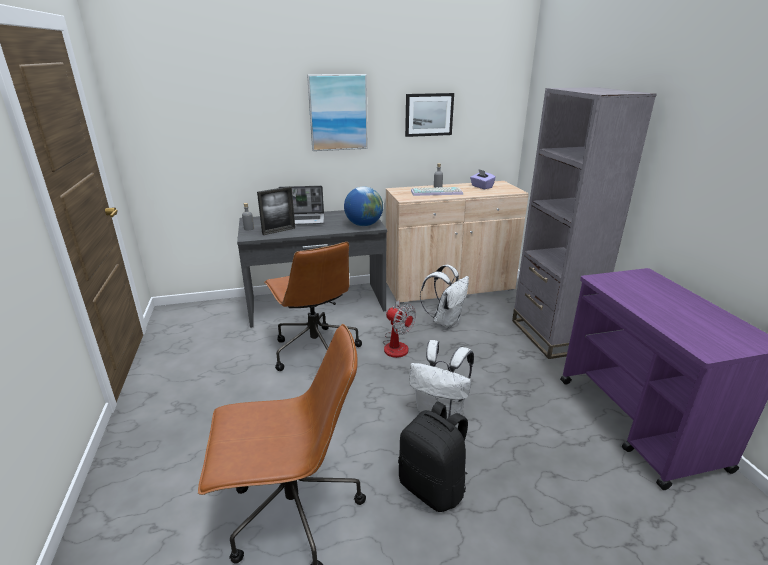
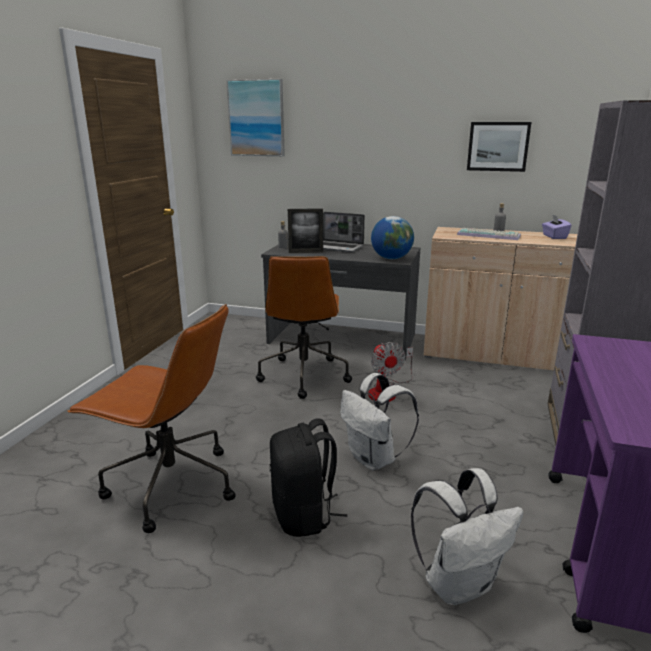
camera: 30 degrees right, 5 degrees down
(338, 112) = (393, 140): picture -> picture (256, 118)
(445, 321) = (462, 384): white backpack -> white backpack (459, 583)

